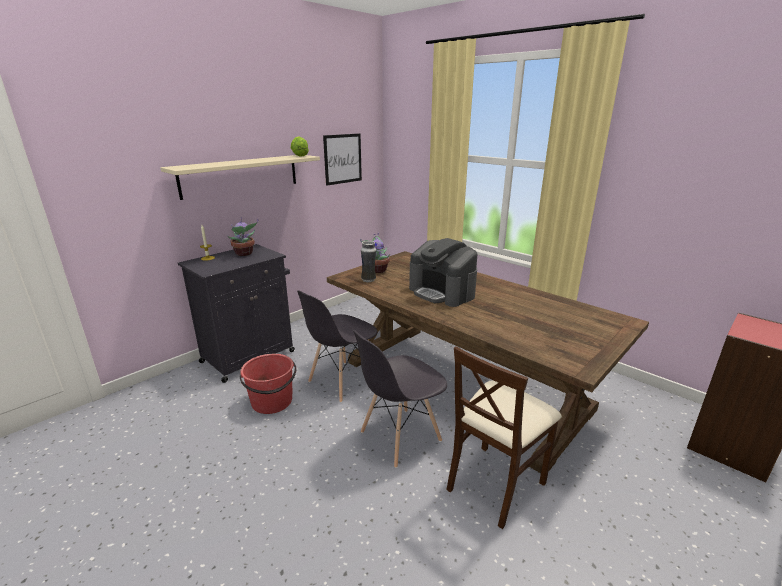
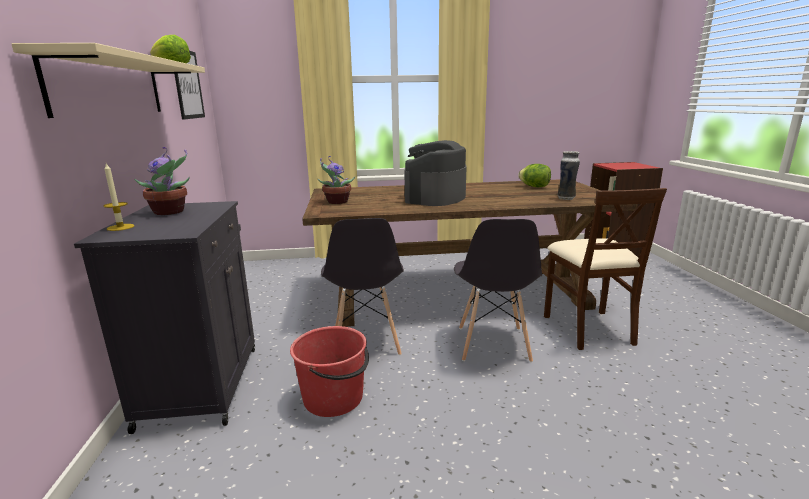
camera: 50 degrees left, 5 degrees down
(369, 280) = (353, 208): vase -> vase (566, 198)
(442, 292) = (435, 198): coffee machine -> coffee machine turned 120 degrees clockwise
(565, 315) = (534, 187): none -> lettuce

